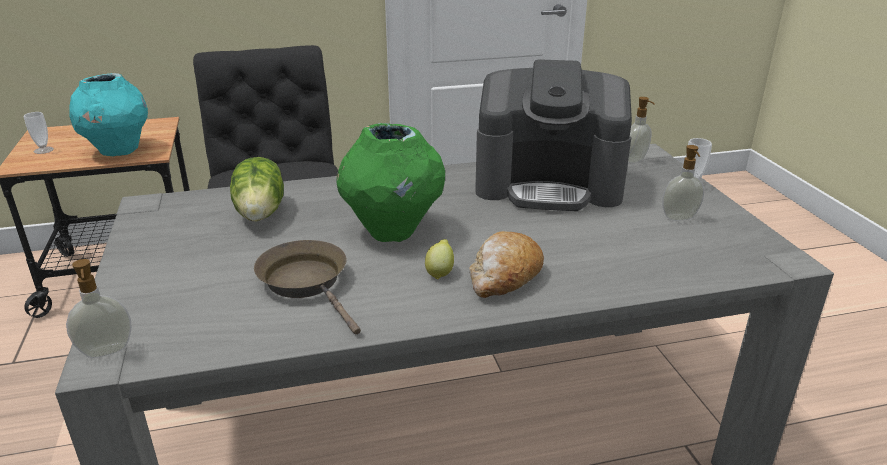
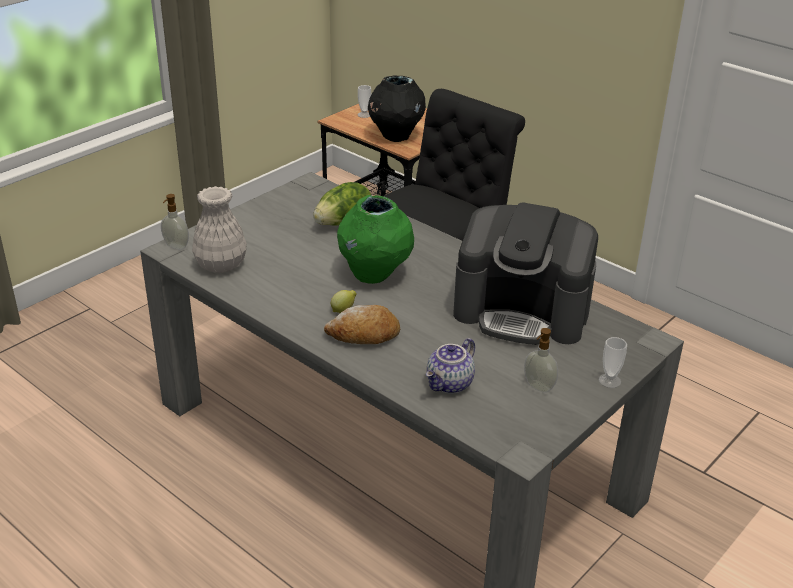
camera: 55 degrees right, 5 degrees up
(118, 151) = (395, 136): turquoise vase -> black vase
(215, 328) = (220, 265): none -> white vase
(307, 283) = (286, 272): brown frying pan -> none
(549, 184) = (522, 311): coffee machine -> coffee machine turned 45 degrees counterclockwise
(635, 160) = (626, 339): soap dispenser -> none
(643, 258) = (450, 384): none -> teapot

